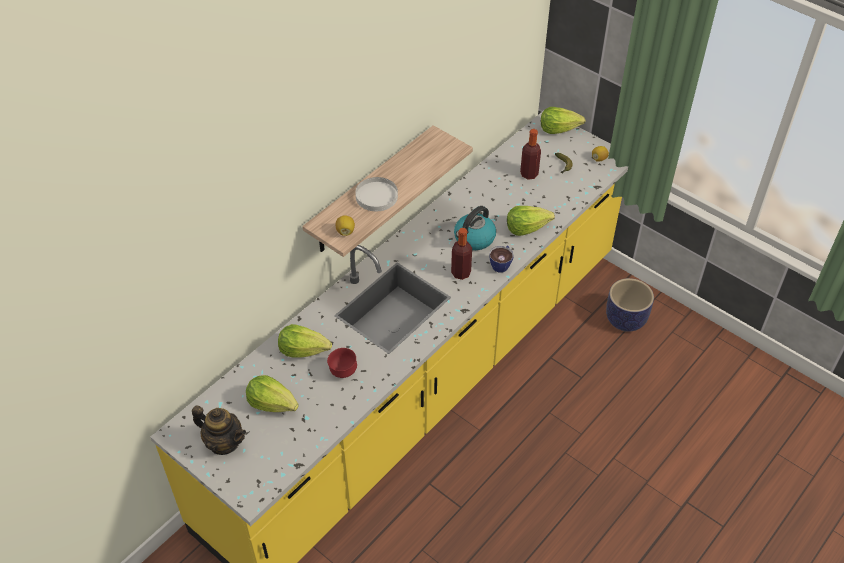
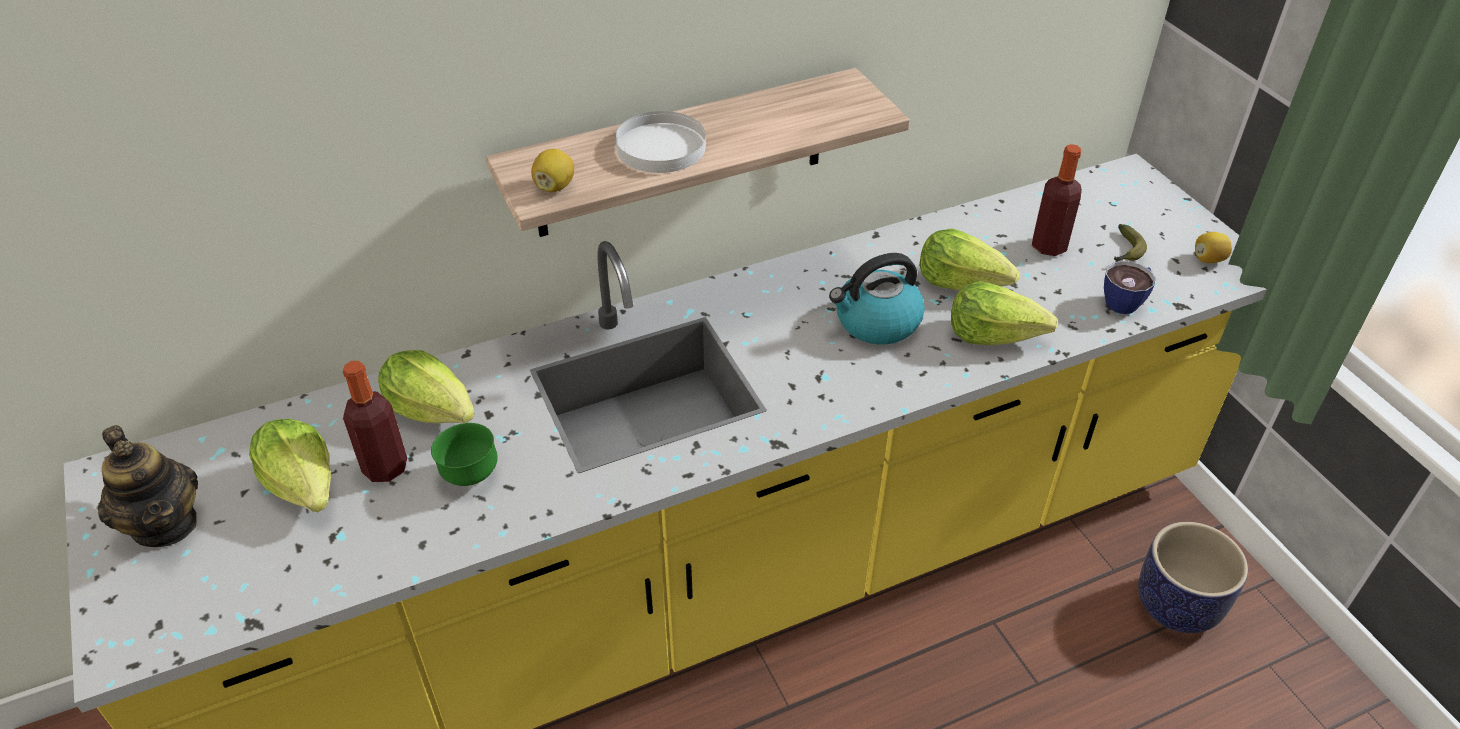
camera: 25 degrees right, 5 degrees down
(343, 372) = (470, 475): red bowl -> green bowl
(461, 273) = (813, 373): bottle -> bottle (385, 467)
(501, 264) = (904, 384): cup -> cup (1126, 301)
(559, 128) = (1149, 189): lettuce -> lettuce (961, 281)

